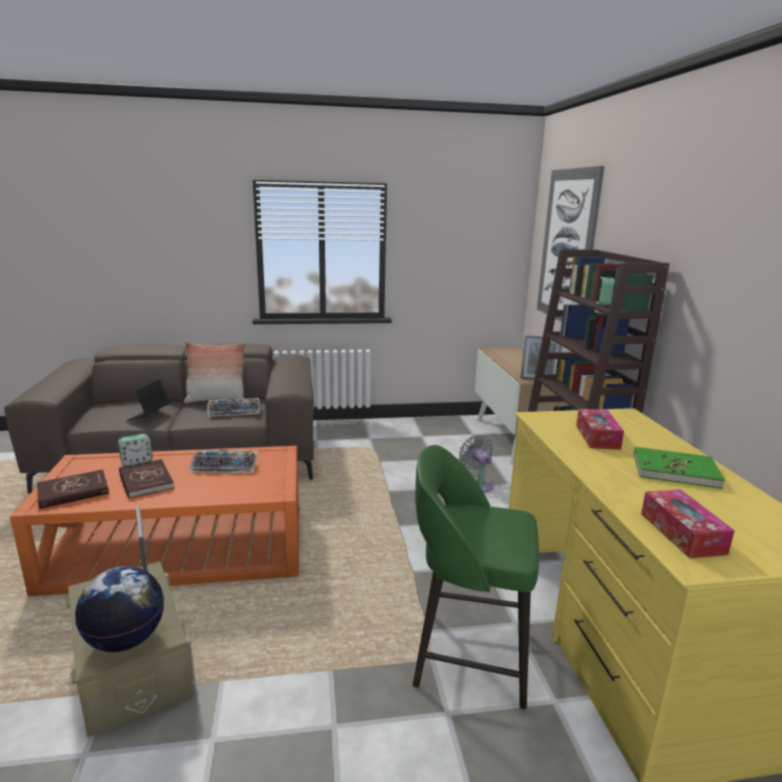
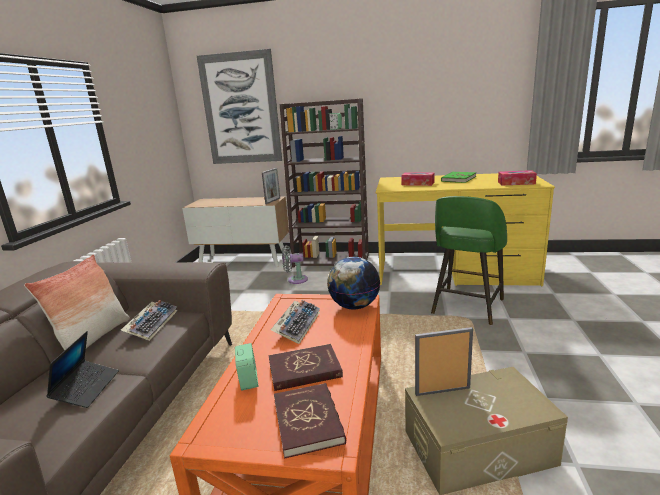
camera: 70 degrees left, 0 degrees up
(126, 639) = (516, 395): globe -> globe (354, 306)
(149, 416) = (87, 388): laptop -> laptop turned 120 degrees counterclockwise

